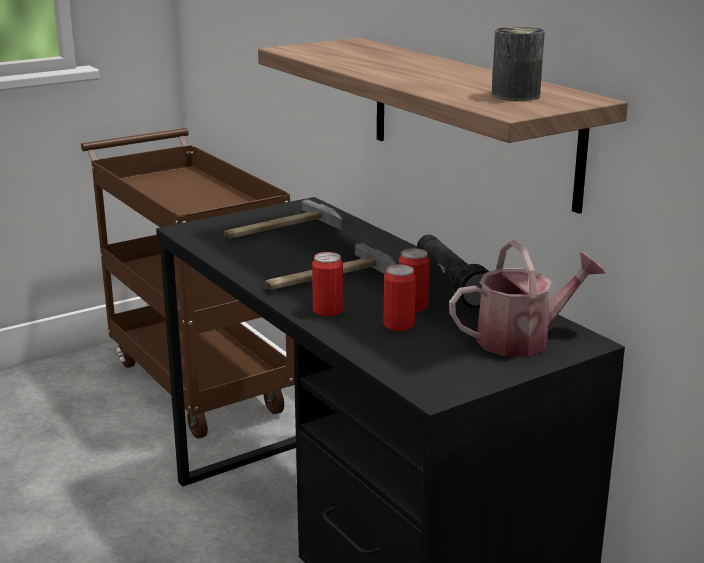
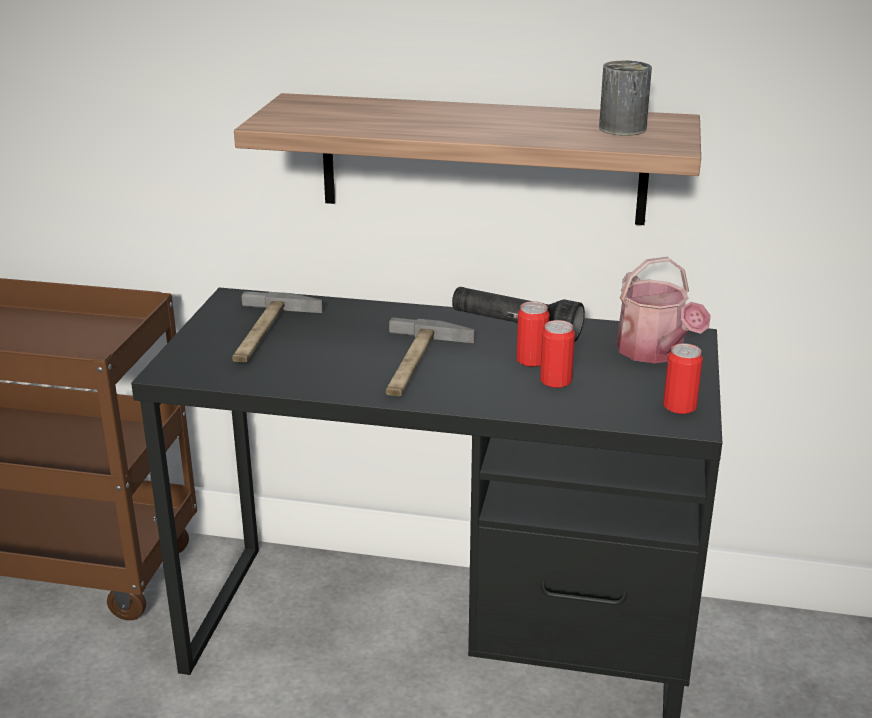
camera: 45 degrees left, 5 degrees up
(328, 310) = (480, 394): can -> can (679, 406)
(522, 339) = (654, 353): watering can -> watering can turned 135 degrees clockwise

